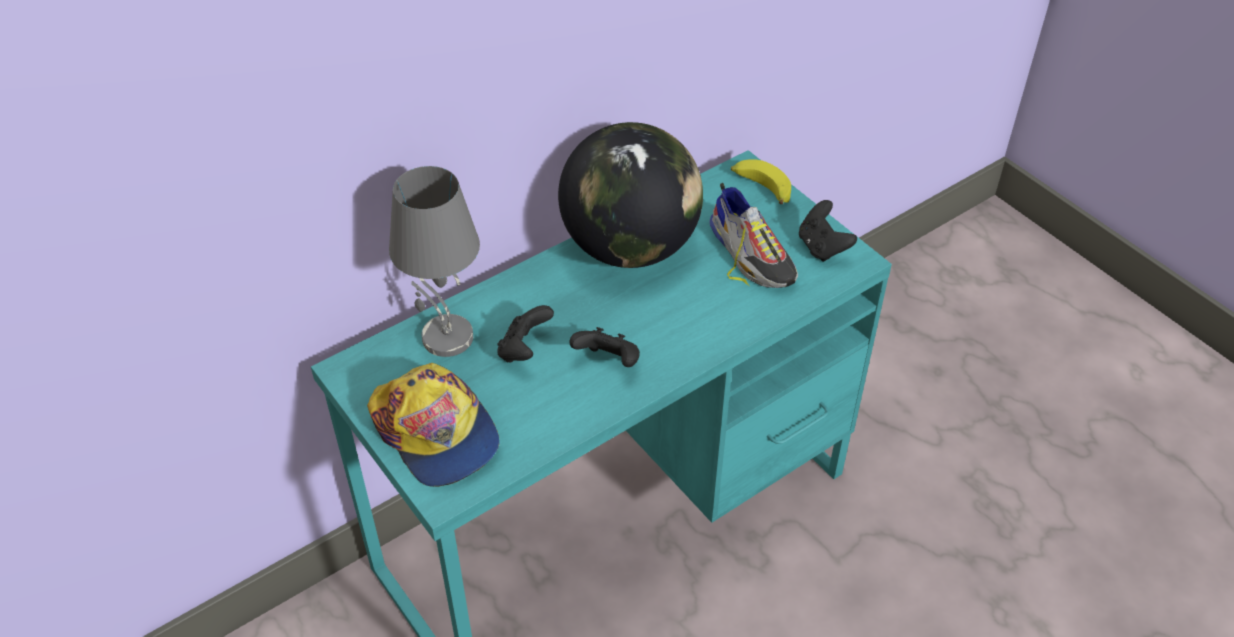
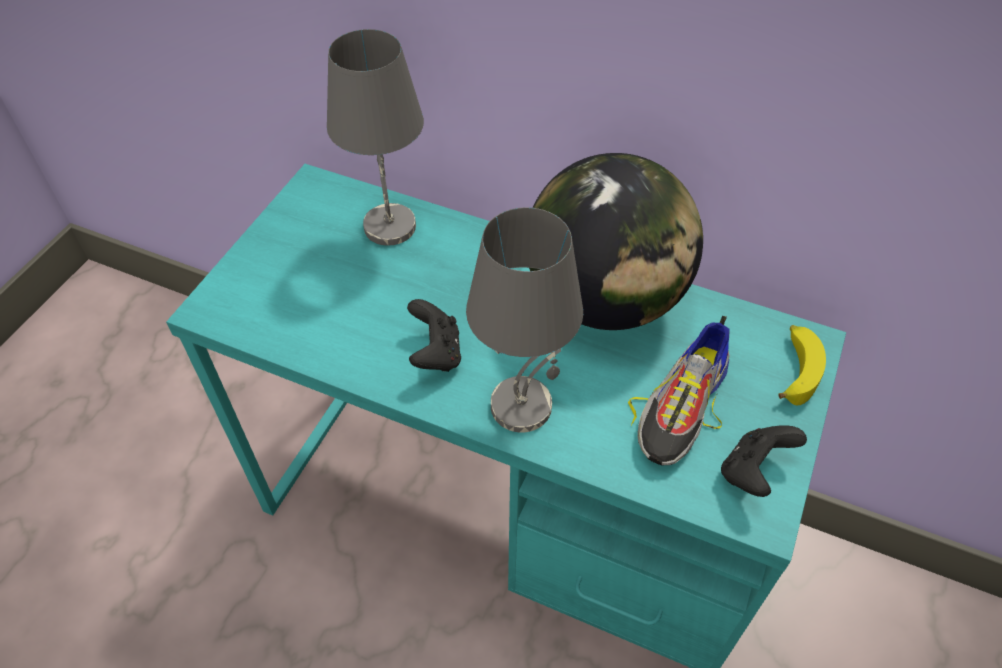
camera: 60 degrees right, 5 degrees up
(436, 432) = (274, 272): cap -> none
(524, 350) = (409, 284): black game controller -> none
(692, 333) = (522, 404): none -> grey table lamp

